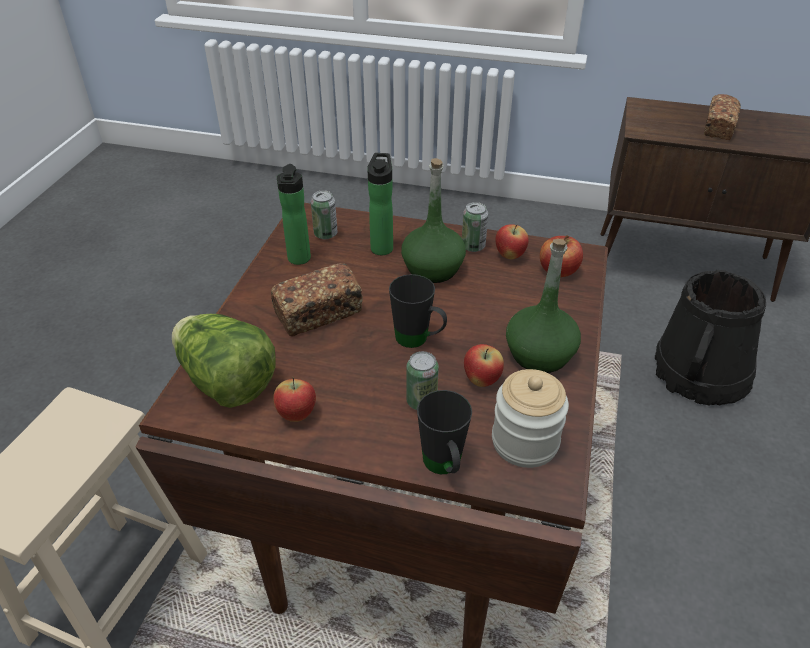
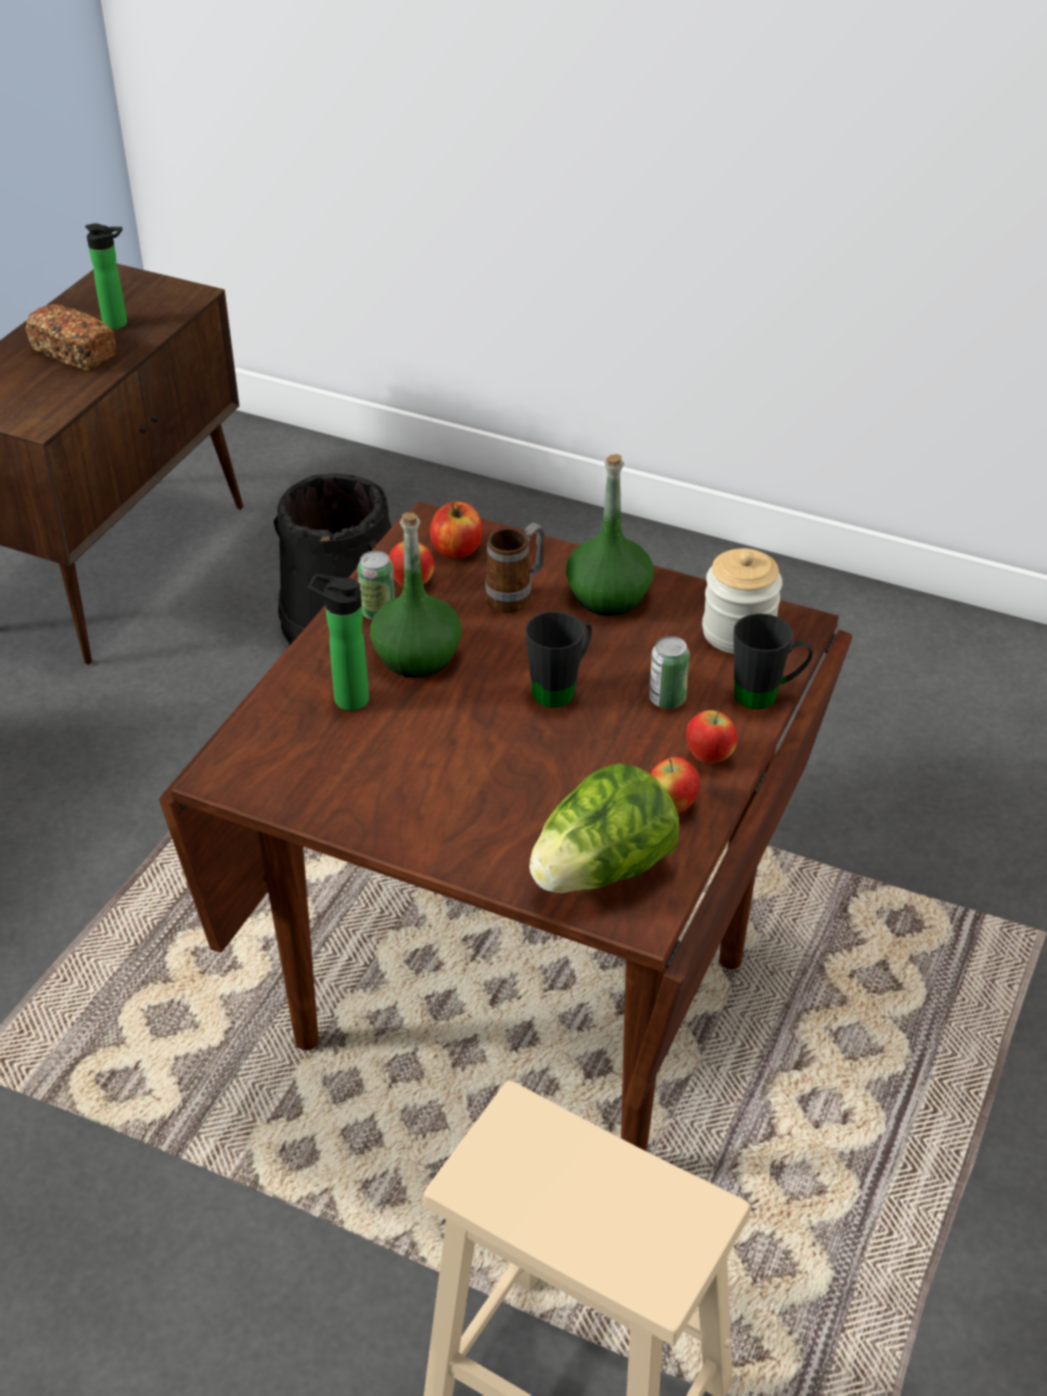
camera: 80 degrees left, 0 degrees up
(298, 260) = (349, 789): bottle -> bottle (119, 324)
(318, 313) = (482, 775): bread -> none
(325, 234) = (289, 755): can -> none
(481, 380) = (642, 647): apple -> apple (709, 756)
(517, 305) = (516, 596): none -> mug

